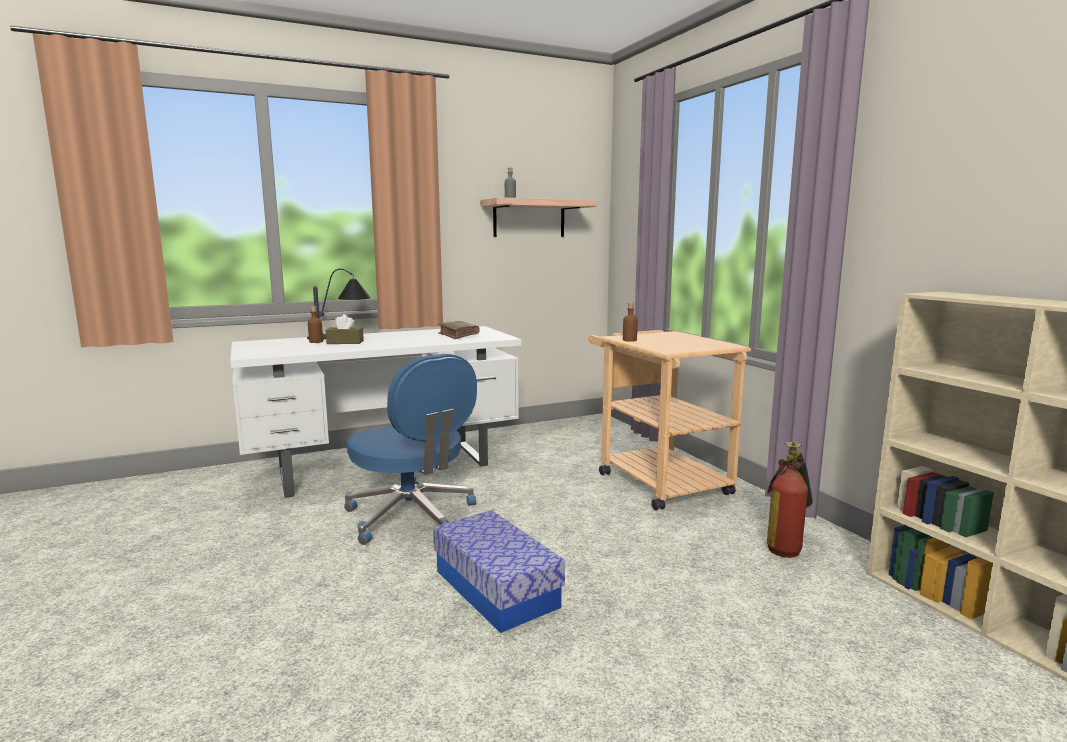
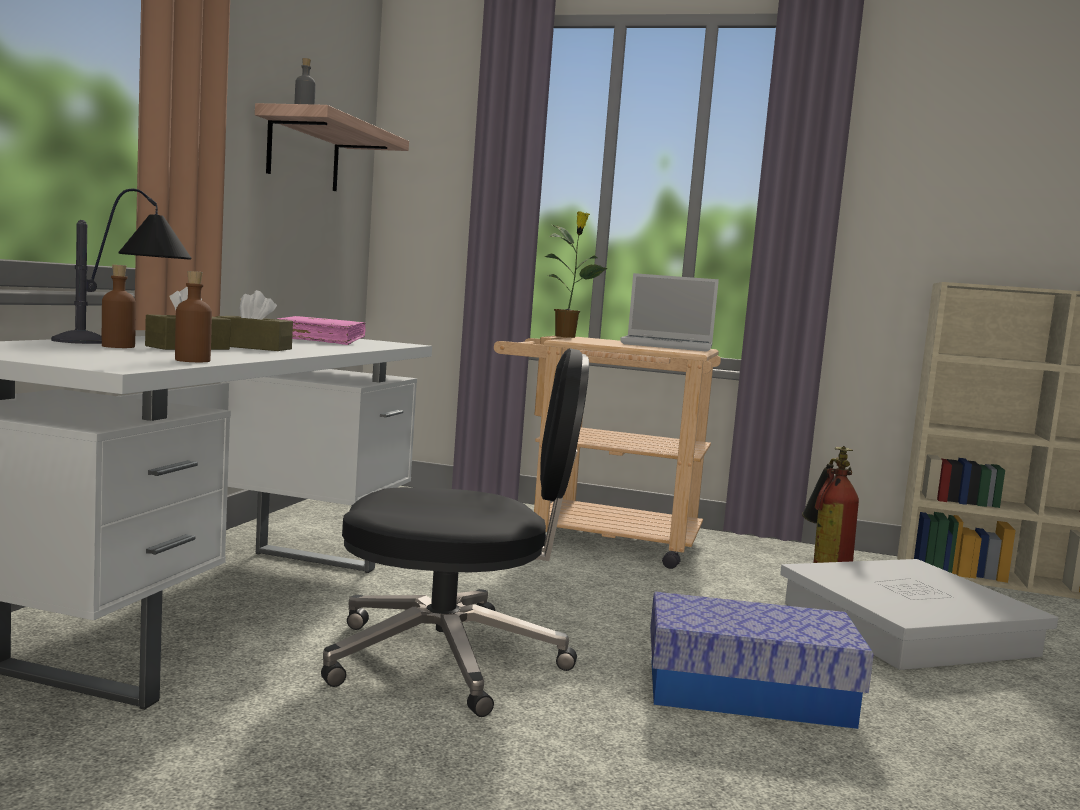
camera: 50 degrees left, 5 degrees down
(382, 342) = (253, 347): none -> brown tissue box
(412, 517) = (451, 659): blue office chair -> black office chair
(458, 335) = (321, 340): brown book -> pink book
(629, 340) = (598, 343): brown bottle -> brown bottle (192, 360)
(639, 333) = (566, 336): none -> potted plant
(698, 343) = (668, 346): none -> laptop
(726, 605) = (905, 628): none -> white storage box

